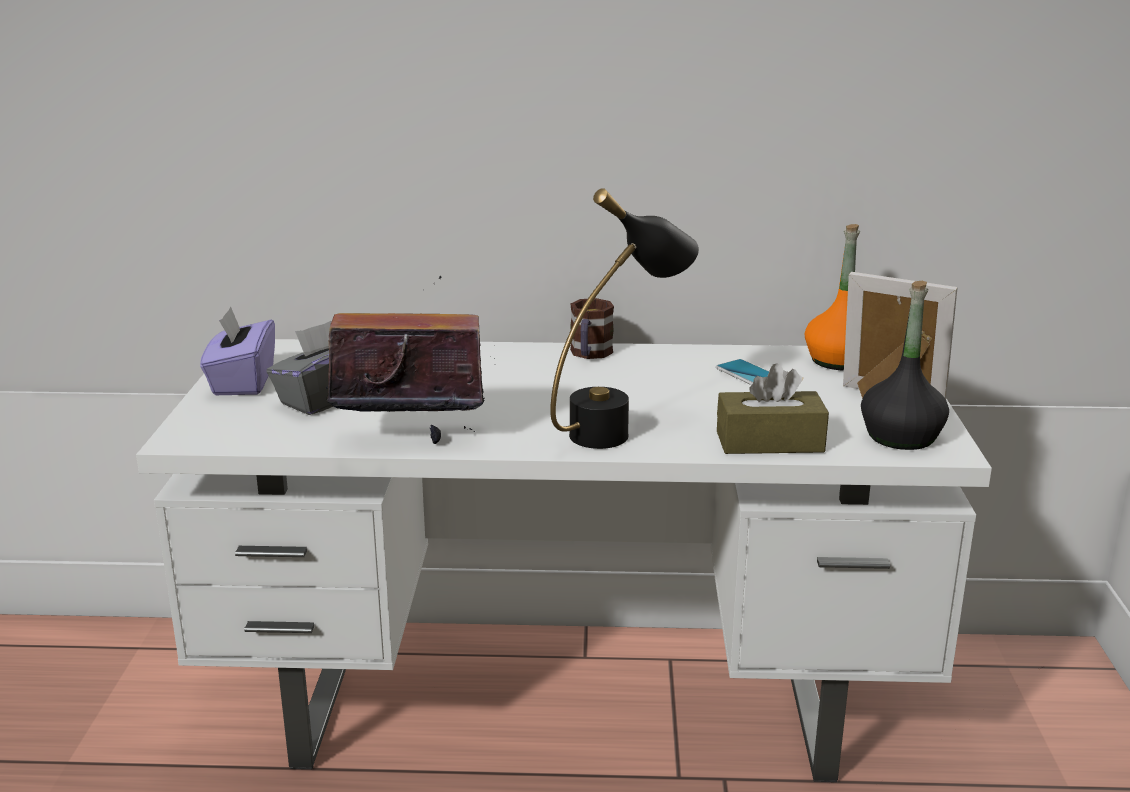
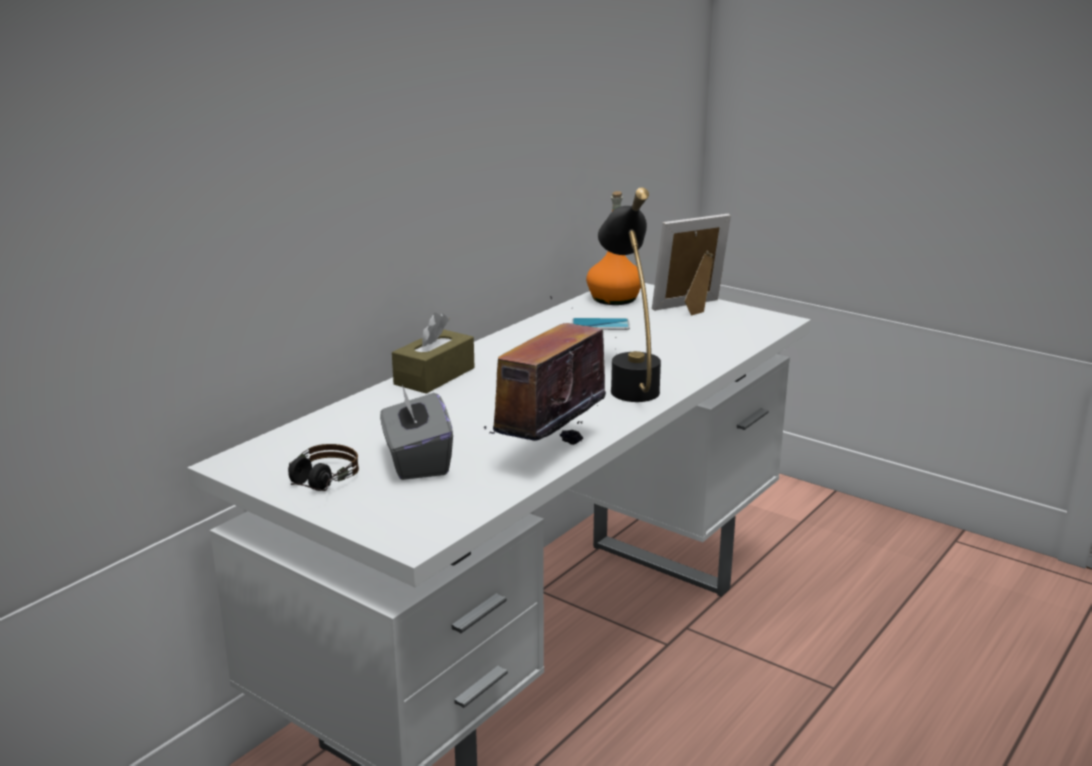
camera: 55 degrees left, 0 degrees up
(242, 382) = (316, 486): purple tissue box -> headphones
(589, 354) = (484, 354): mug -> none
(769, 442) = (710, 353): brown tissue box -> brown tissue box (434, 376)
(901, 437) = (747, 323): black bottle -> none

